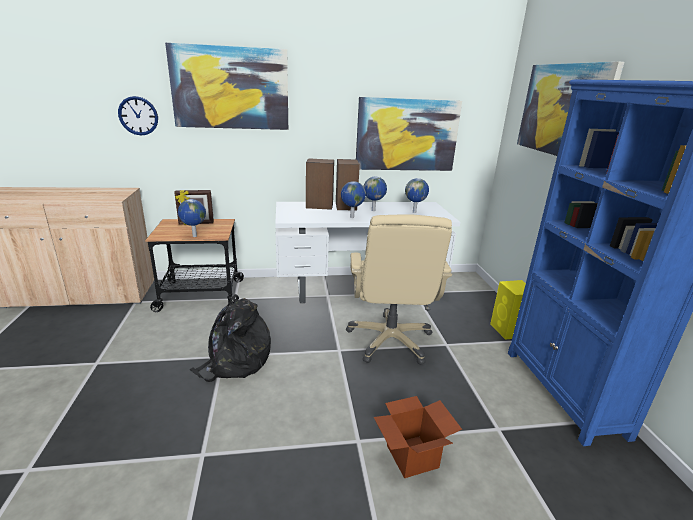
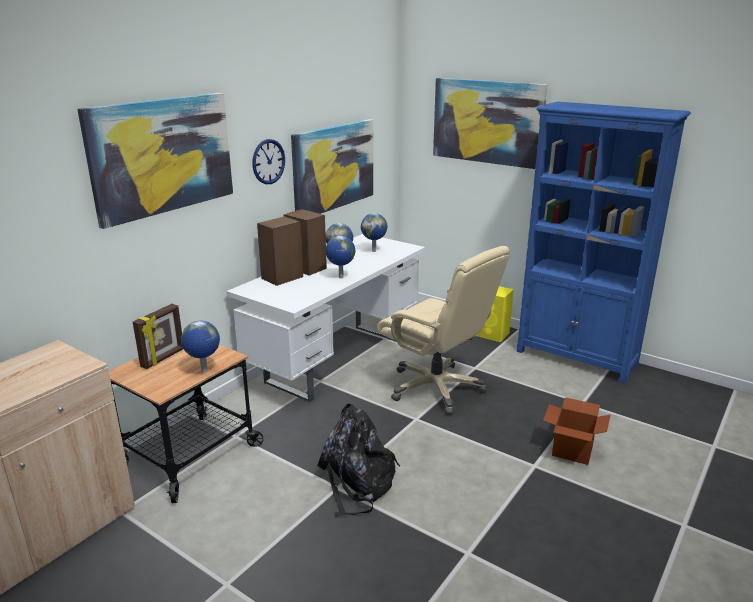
camera: 45 degrees left, 0 degrees up
(138, 116) = (44, 228): wall clock -> wall clock (268, 161)

